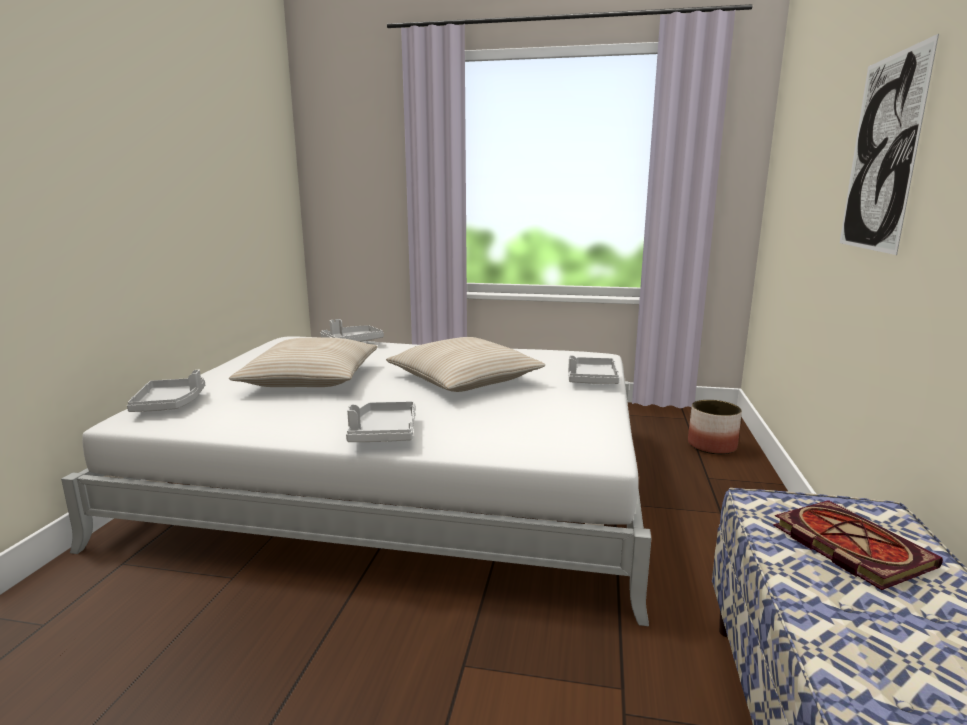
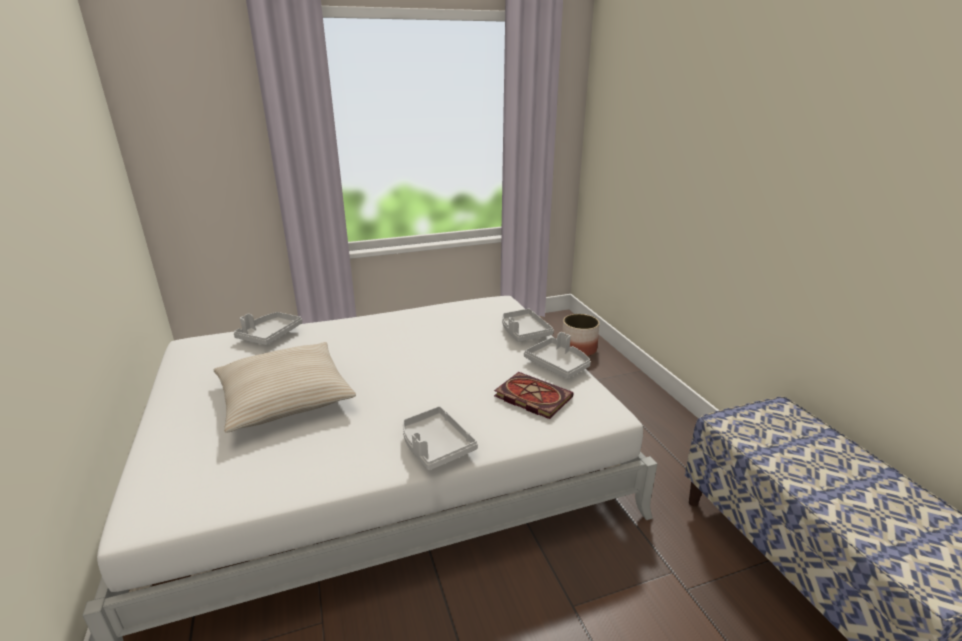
camera: 30 degrees left, 10 degrees up
(170, 404) = (168, 481): grey tray -> grey tray (558, 364)
(464, 379) = (430, 359): beige pillow -> none
(846, 545) = (791, 442): book -> book (530, 397)
(882, 154) = (736, 156): picture -> none

